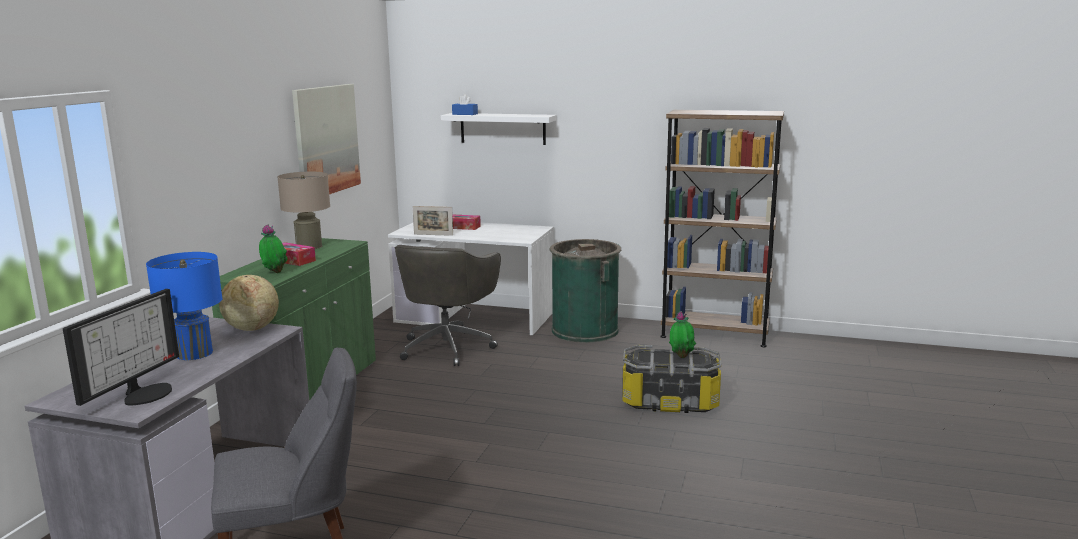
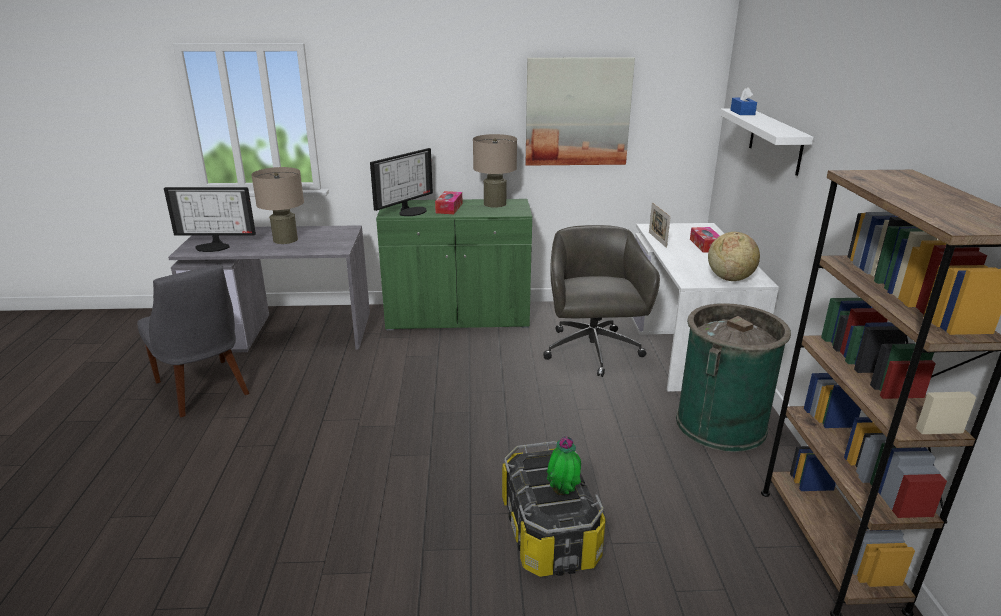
camera: 70 degrees right, 10 degrees up
(195, 353) = (285, 240): blue table lamp -> beige table lamp
(251, 329) = (339, 241): globe -> globe (729, 278)
(274, 273) = (411, 211): potted plant -> monitor
(448, 347) = (592, 352): grey office chair -> grey office chair turned 90 degrees clockwise

